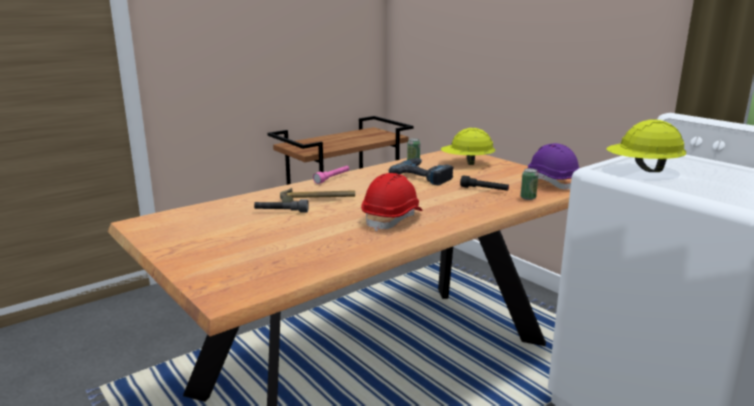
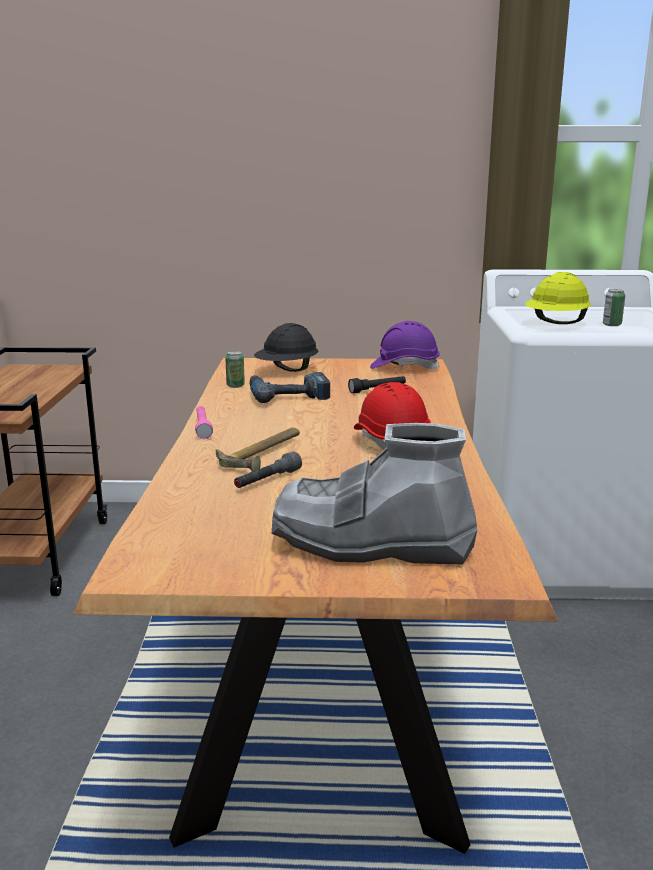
camera: 50 degrees left, 0 degrees up
(230, 255) = (370, 543): none -> grey boot
(467, 163) = (287, 371): yellow hard hat -> black hard hat
(528, 198) = (429, 385): can -> can (612, 324)

